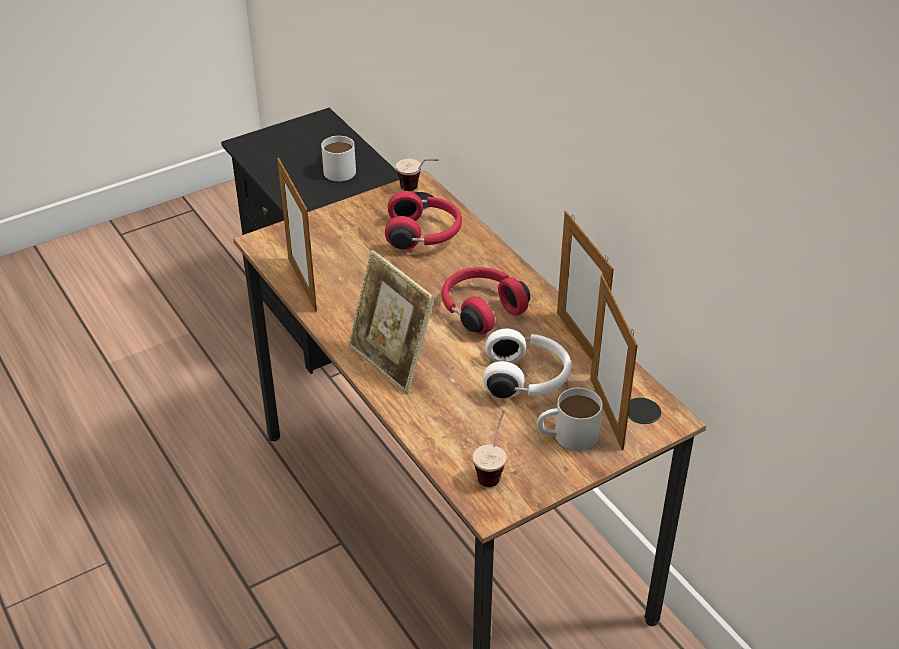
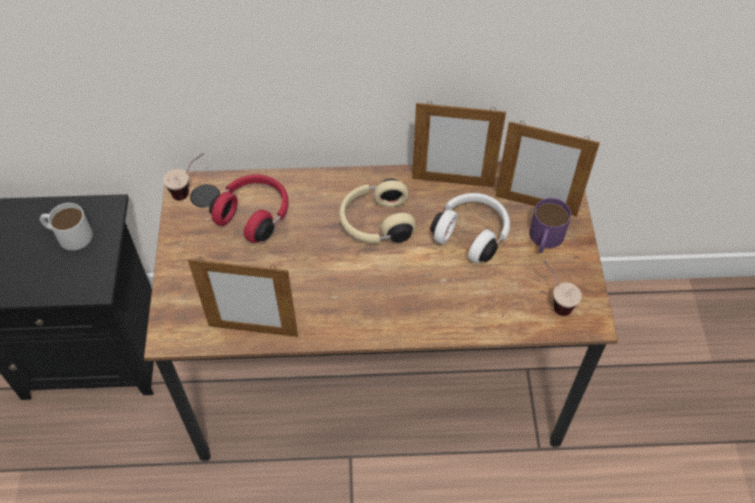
camera: 60 degrees left, 15 degrees up
(391, 361) = (397, 310): picture frame -> none
(481, 309) = (375, 222): red headphones -> beige headphones
(567, 435) = (544, 239): white mug -> purple mug

